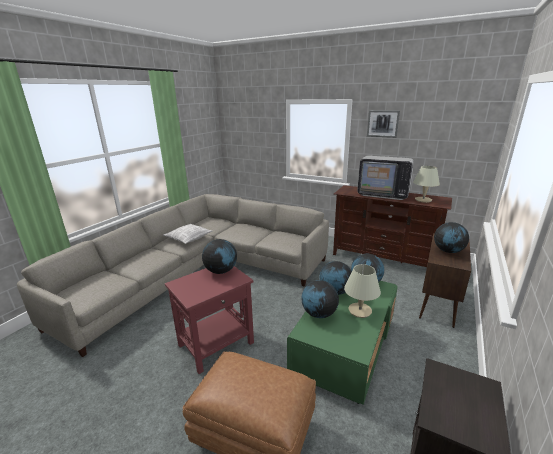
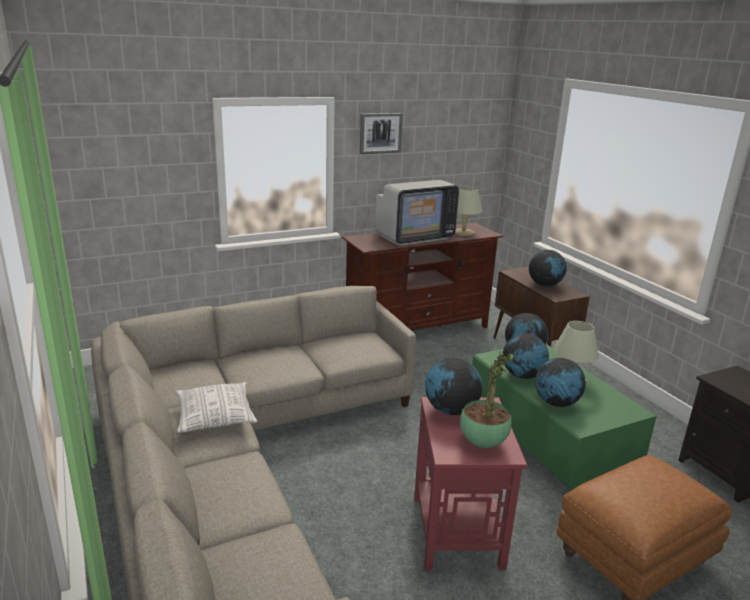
camera: 55 degrees left, 0 degrees up
(197, 289) = (483, 442): none -> potted plant

